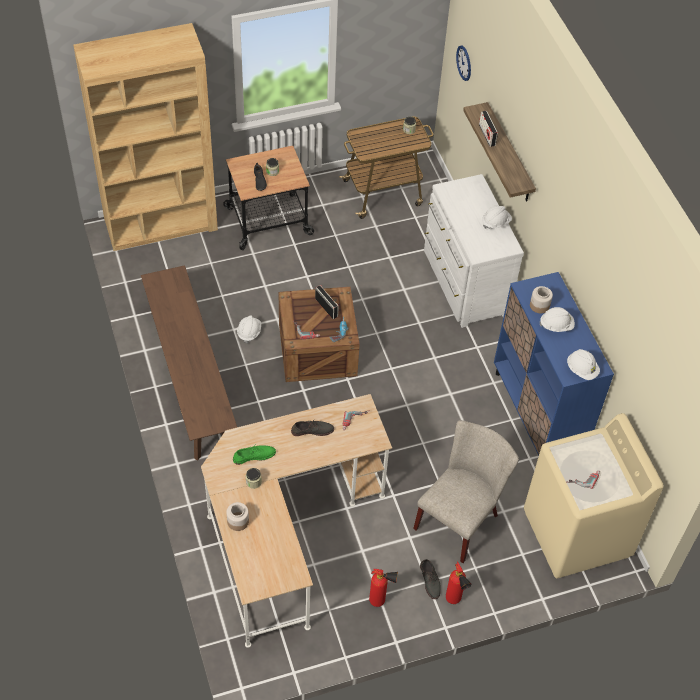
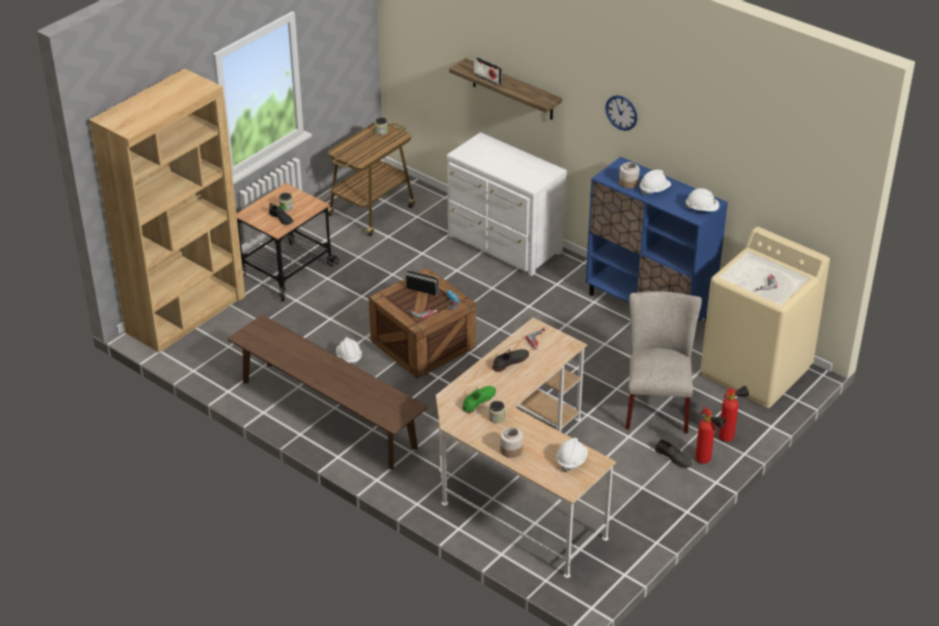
camera: 30 degrees left, 15 degrees down
(380, 601) = (647, 490): fire extinguisher -> fire extinguisher (729, 437)
(464, 63) = (417, 41): wall clock -> wall clock (621, 112)
(496, 222) = (524, 159): white hard hat -> white hard hat (571, 461)

